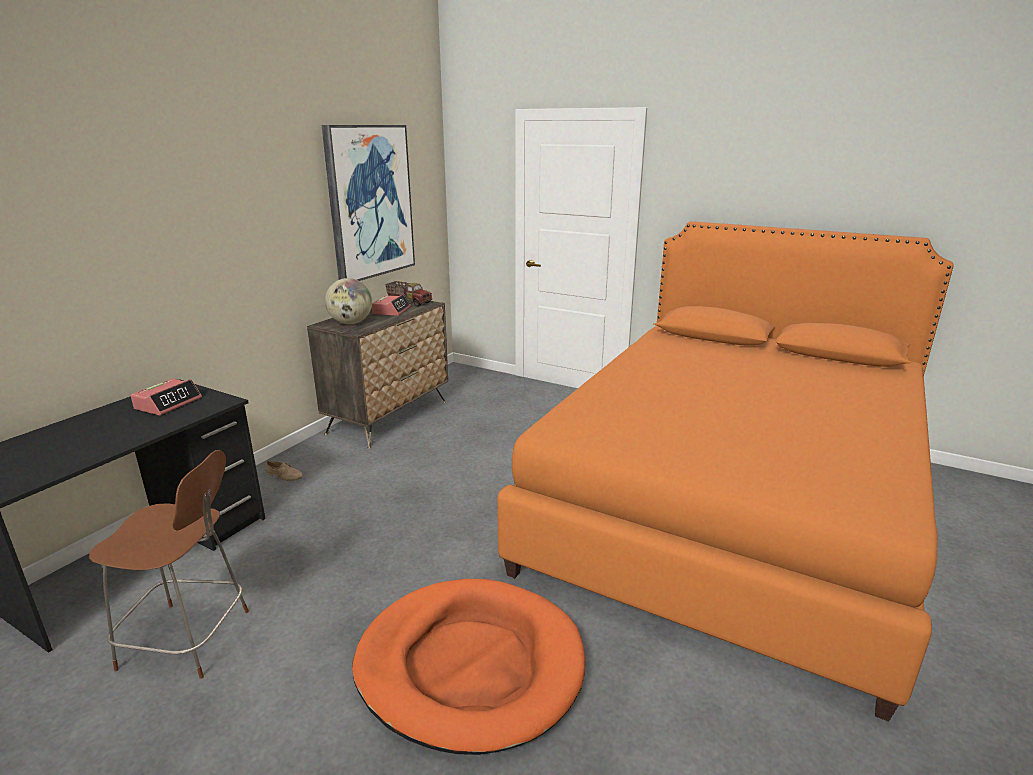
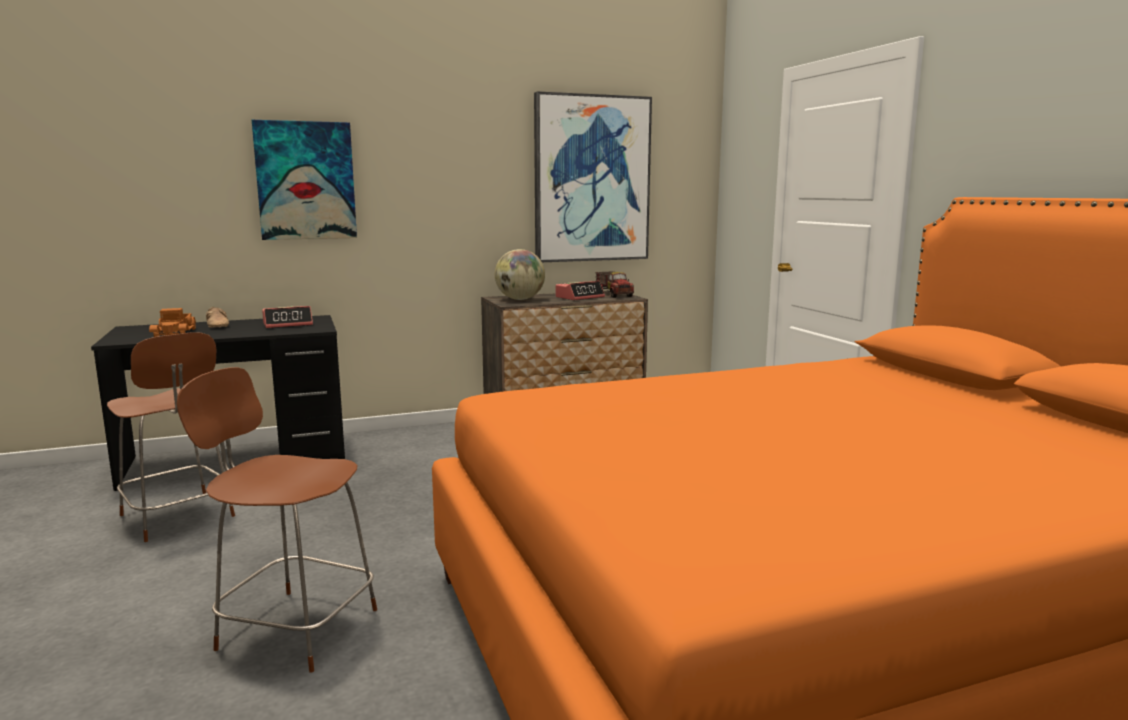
camera: 40 degrees right, 10 degrees down
(63, 453) = (176, 333): none -> toy truck
(130, 240) = (306, 181): none -> picture
(285, 475) = (408, 440): beige shoe -> beige shoe (219, 325)
(470, 666) = (294, 628): orange dog bed -> brown chair

